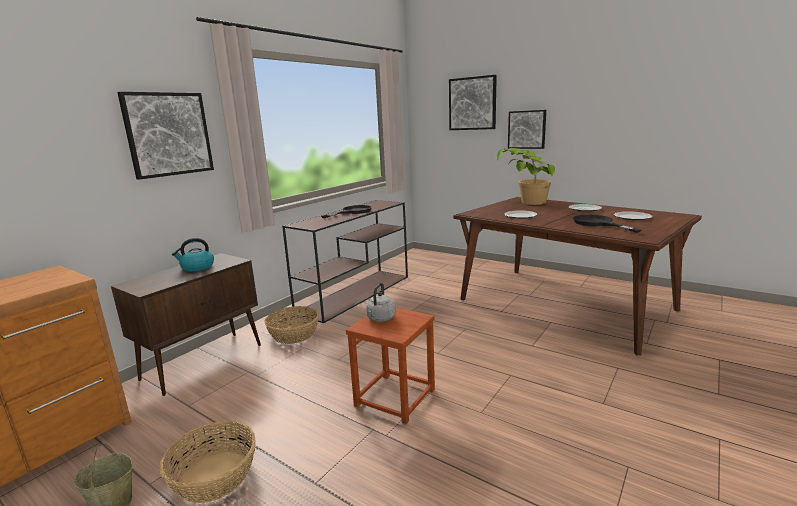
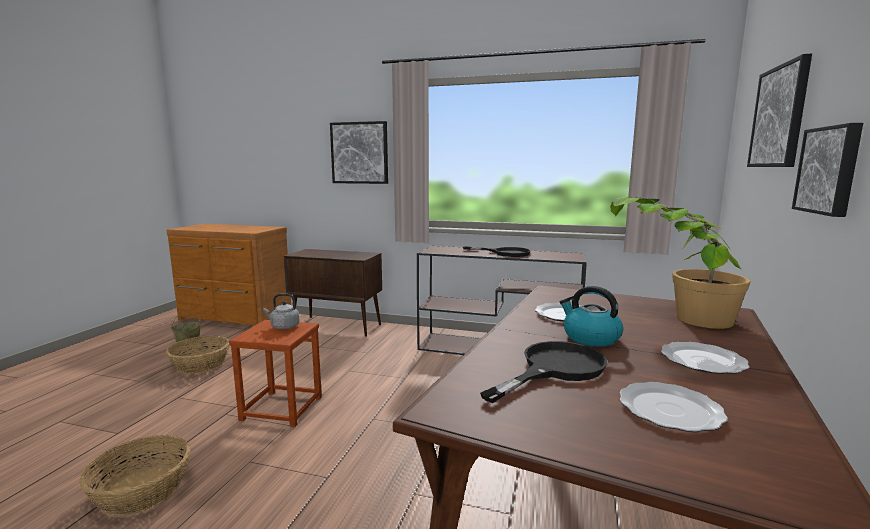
camera: 70 degrees right, 5 degrees down
(197, 267) = (343, 254): kettle -> kettle (590, 338)
(293, 334) = (390, 343): basket -> basket (142, 490)

